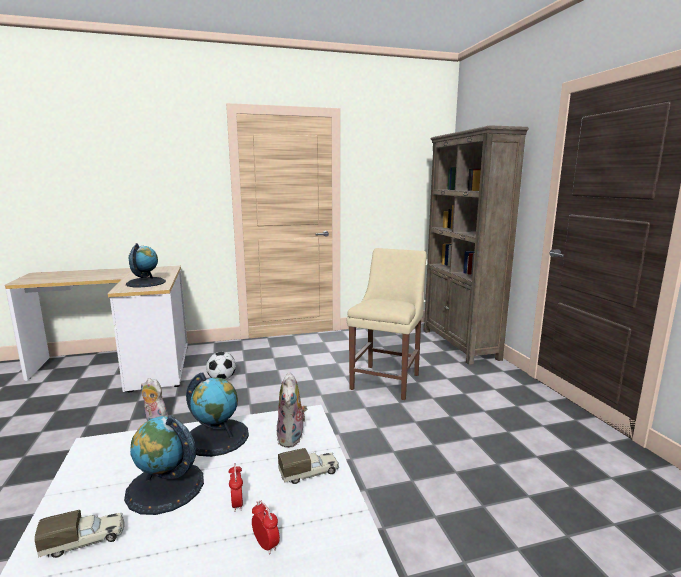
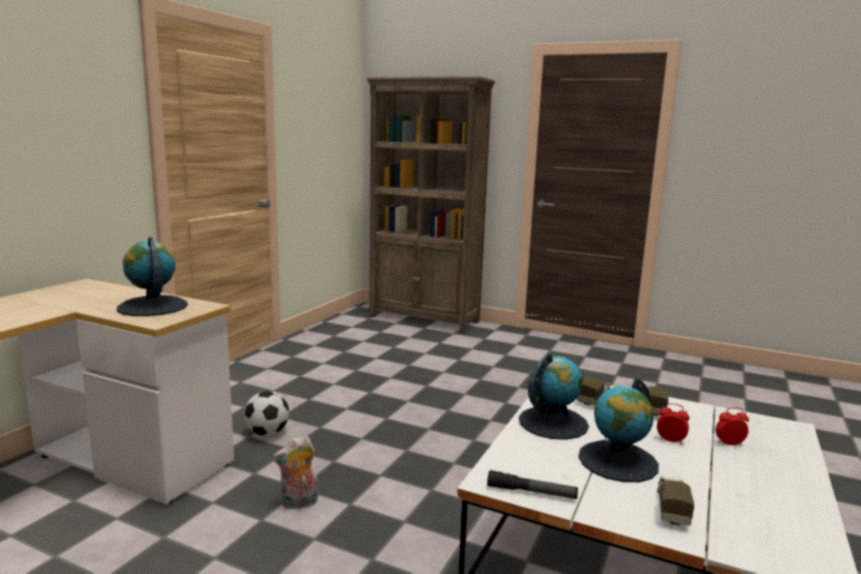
camera: 50 degrees left, 0 degrees up
(82, 465) = (531, 492): none -> flashlight
(292, 438) = (593, 398): plush toy -> toy truck
(387, 380) = (433, 367): beige chair -> none

